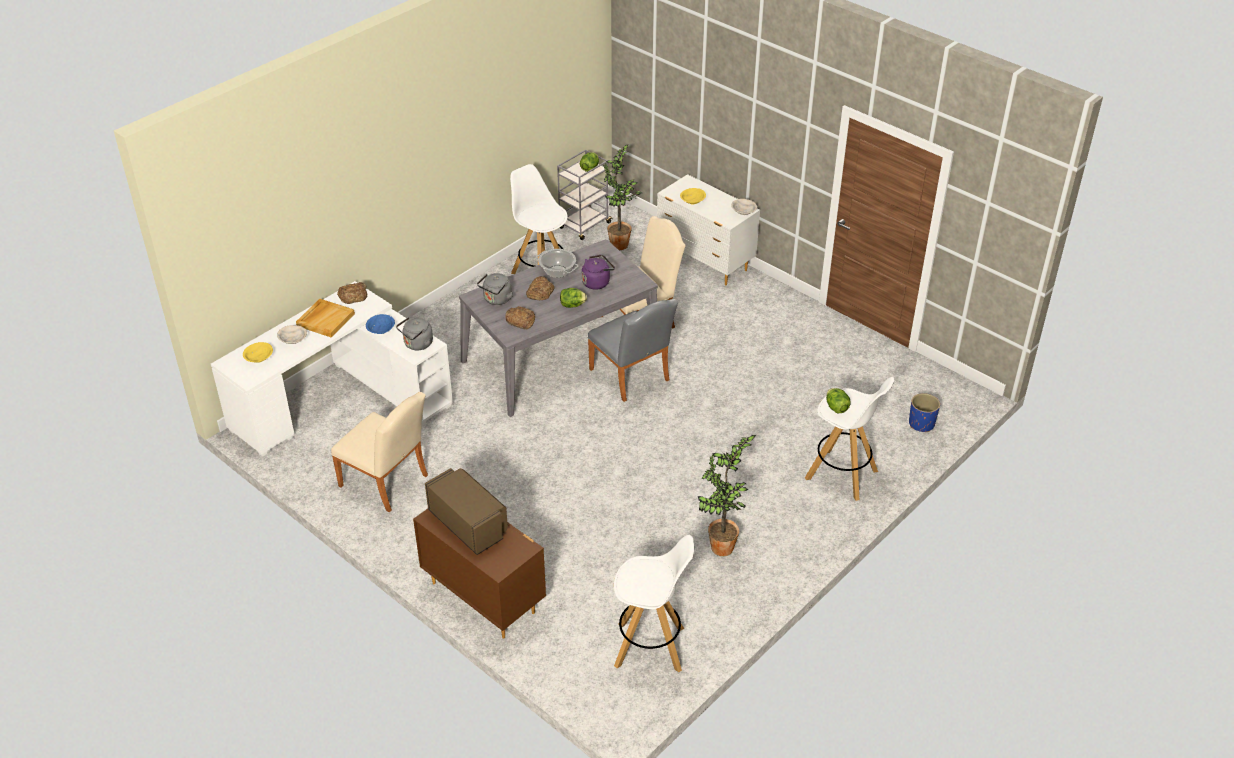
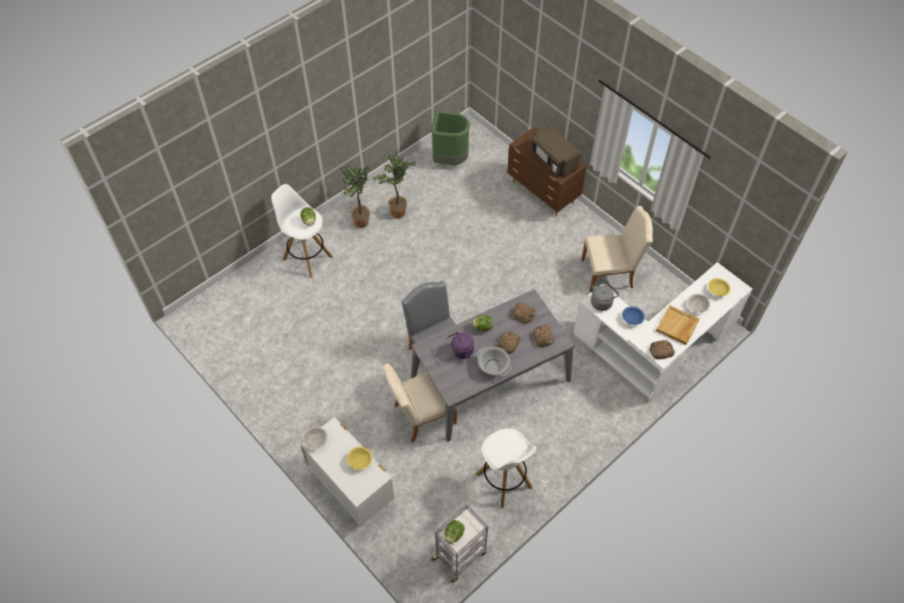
camera: 175 degrees left, 15 degrees up
(388, 483) = (611, 273): beige chair -> beige chair turned 135 degrees clockwise
(496, 300) = (543, 337): grey kettle -> bread
(620, 246) = (428, 518): potted plant -> potted plant (361, 220)
(650, 647) = (449, 160): white stool -> green trash can
(921, 423) = (236, 294): blue planter -> none

